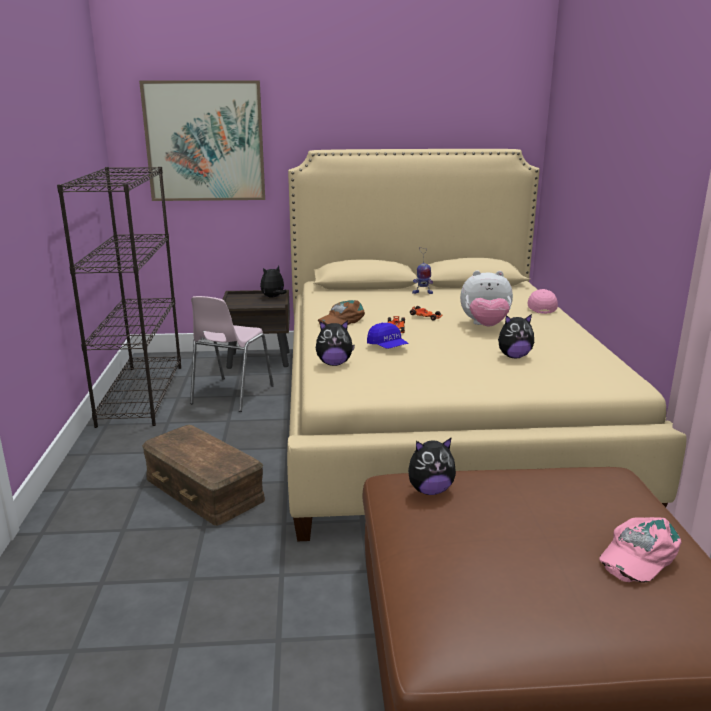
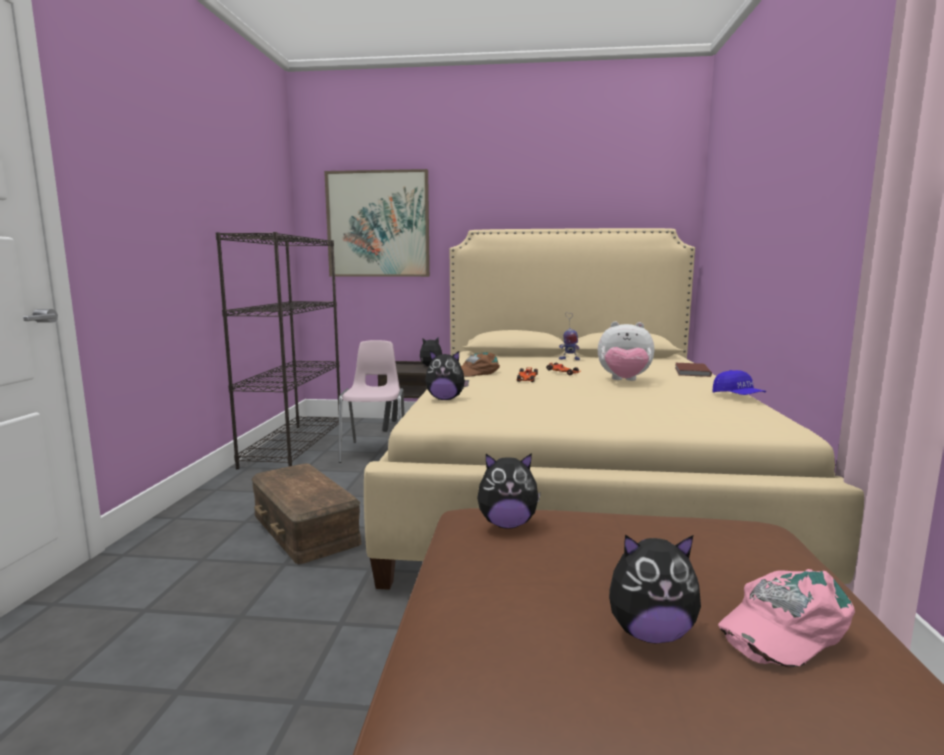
camera: 10 degrees right, 10 degrees down
(231, 395) = (375, 451): pink chair -> pink chair turned 150 degrees clockwise
(387, 347) = (509, 389): blue cap -> blue cap (738, 396)
(513, 356) = (647, 402): plush toy -> plush toy (649, 633)
(541, 308) = (691, 372): pink cap -> brown book

